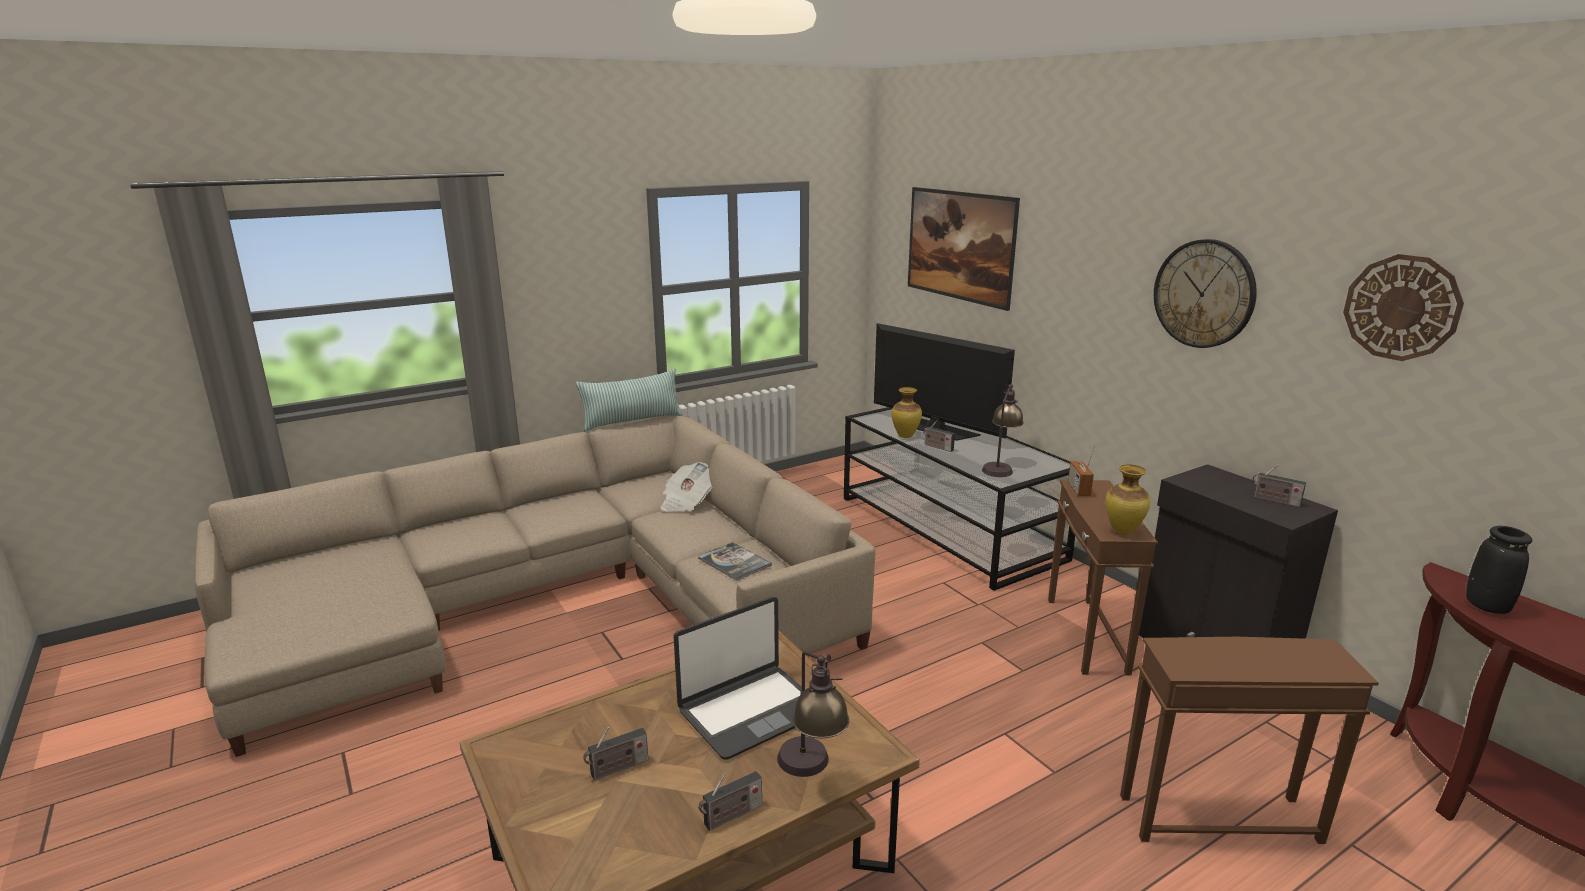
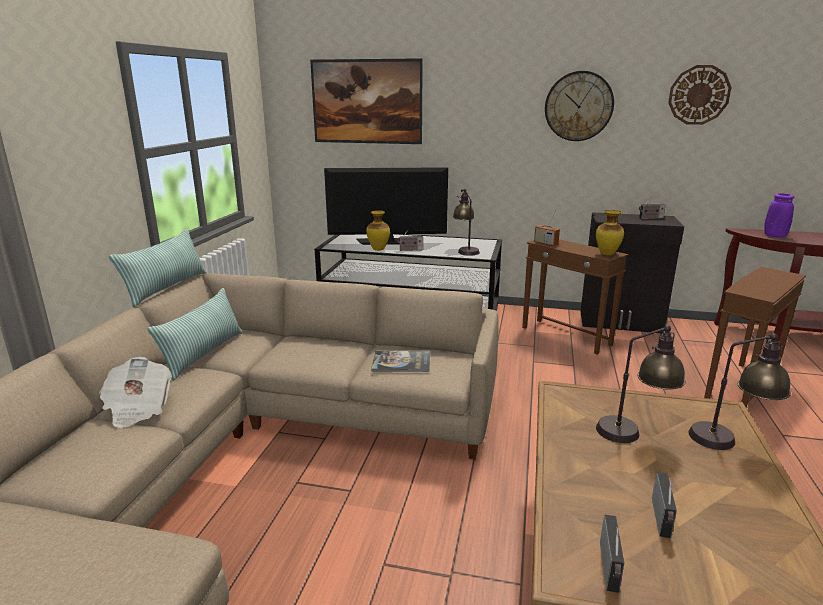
camera: 45 degrees left, 0 degrees up
(623, 491) = (203, 353): none -> pillow
(687, 502) = (280, 341): newspaper -> newspaper (138, 408)
(731, 816) = (765, 493): radio -> radio (610, 569)
(750, 711) = (634, 432): laptop -> table lamp
(1486, 606) = (774, 236): black vase -> purple vase

